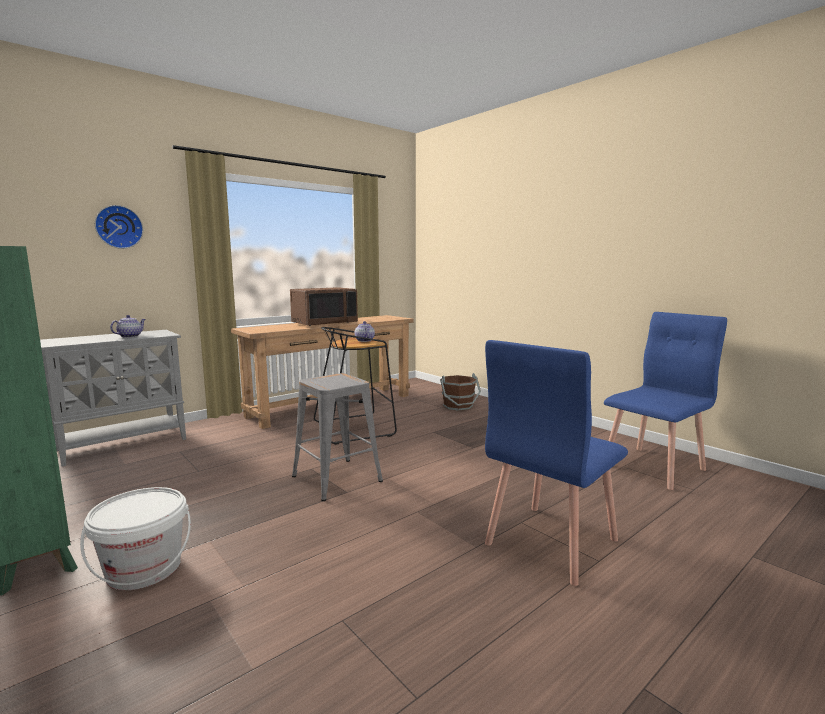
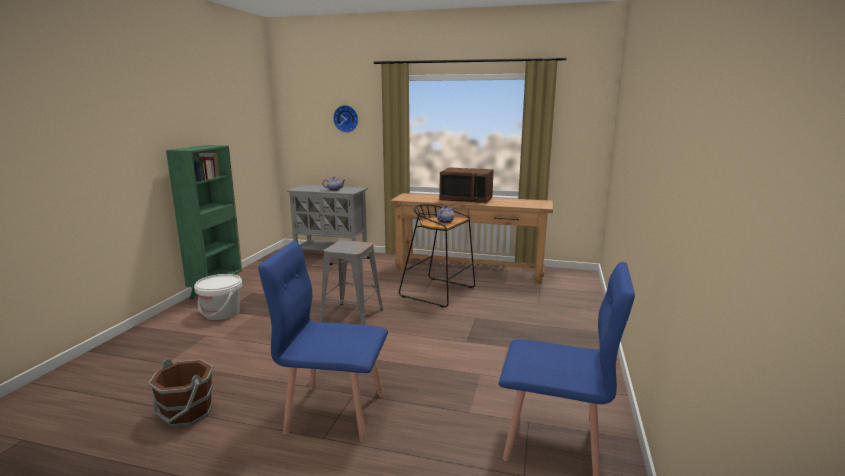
camera: 55 degrees right, 5 degrees up
(458, 406) = (554, 309): brown bucket -> brown bucket (186, 413)

